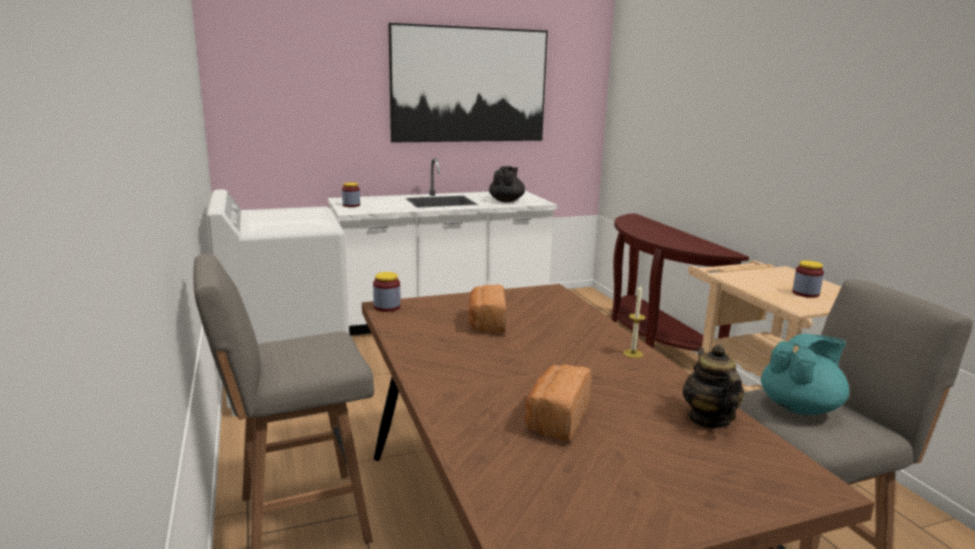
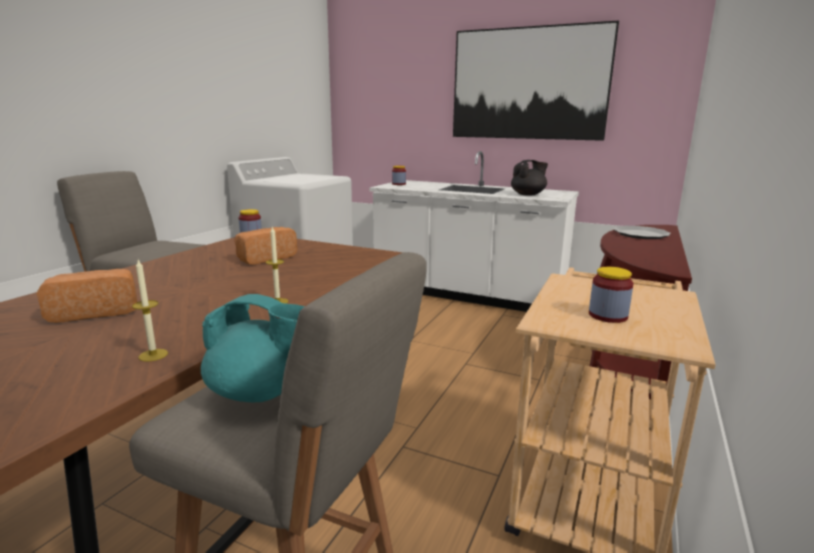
camera: 45 degrees right, 0 degrees up
(642, 227) = (641, 234): none -> plate
(708, 419) = (153, 355): teapot -> candle

